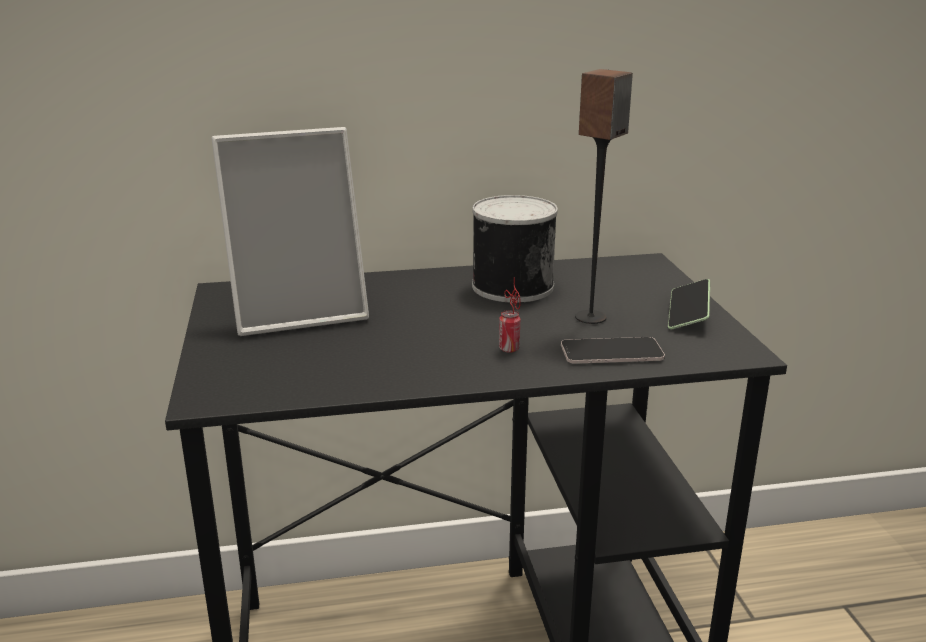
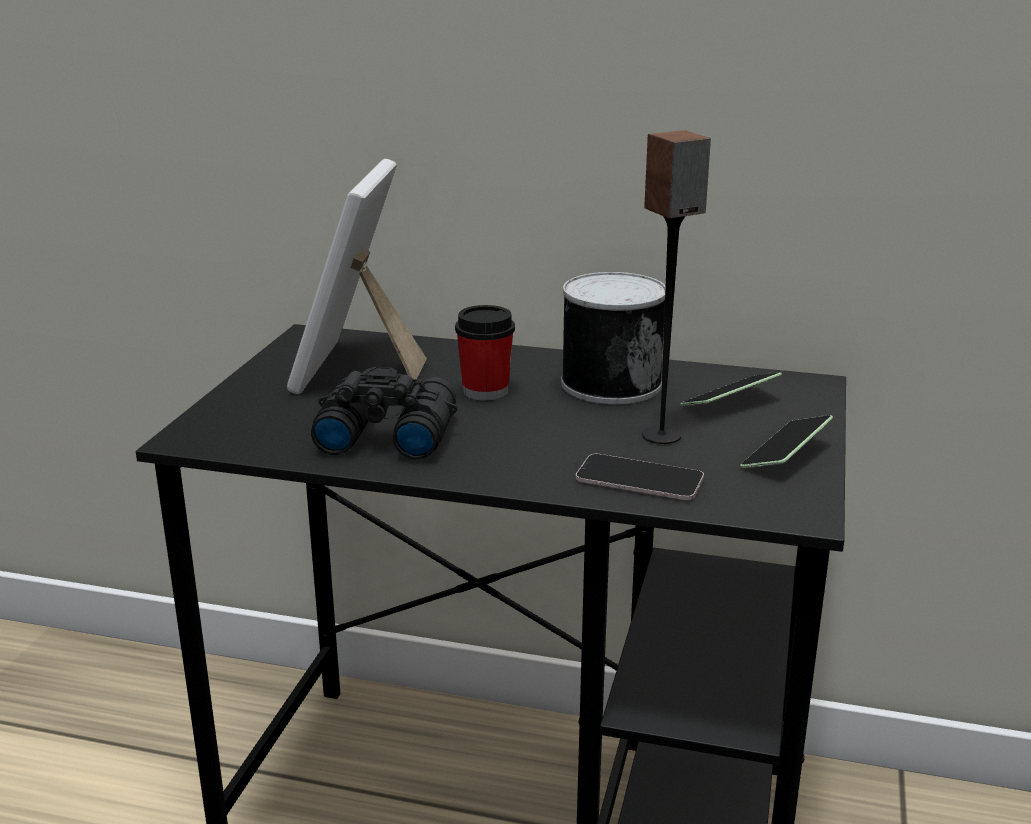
camera: 25 degrees right, 0 degrees up
(299, 311) = (358, 370): picture frame -> picture frame turned 90 degrees clockwise
(380, 358) = (384, 434): none -> black binoculars
(424, 309) = (485, 391): none -> cup
(508, 348) = (528, 450): can -> none
(610, 285) = (729, 403): none -> phone

